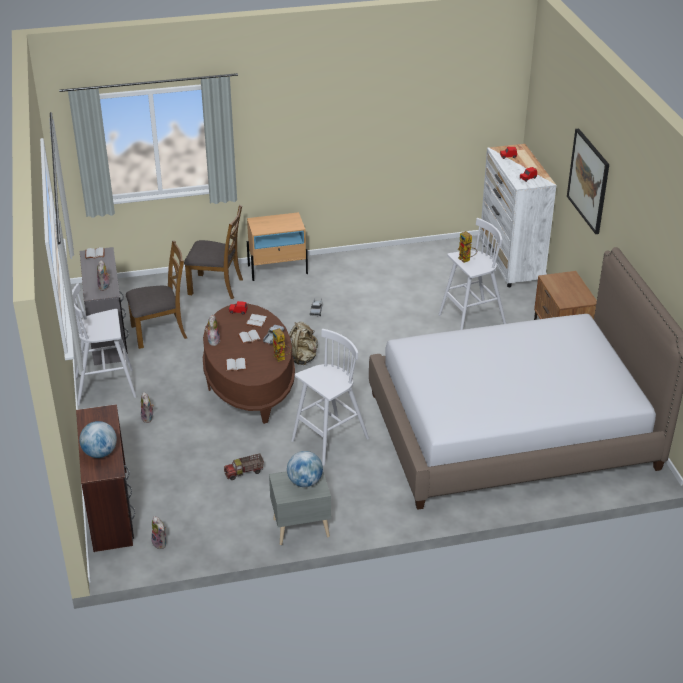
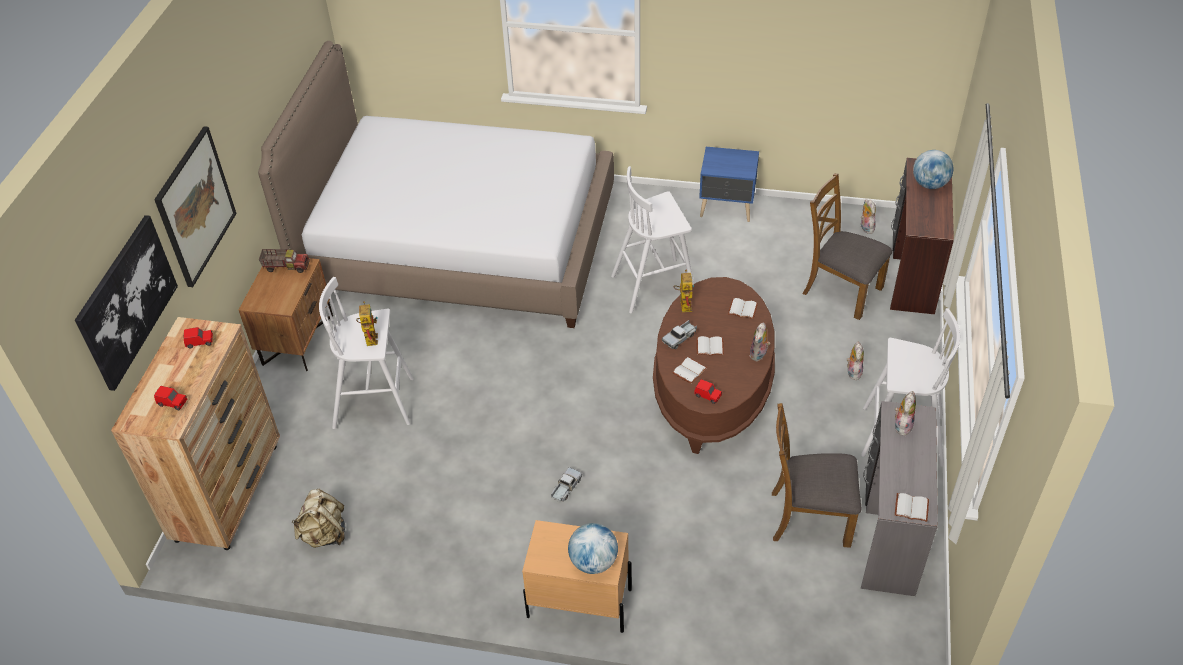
camera: 155 degrees left, 10 degrees up
(216, 286) = (694, 594): brown chair -> brown chair (841, 290)
(244, 472) = (760, 275): toy truck -> toy truck (286, 266)
(300, 527) = (727, 208): grey nightstand -> blue nightstand
(302, 358) = (628, 406): beige backpack -> beige backpack (324, 534)
(305, 482) = (723, 162): globe -> globe (593, 562)
(511, 264) = (228, 491): white dresser -> brown dresser
(553, 130) = (127, 301): none -> picture

